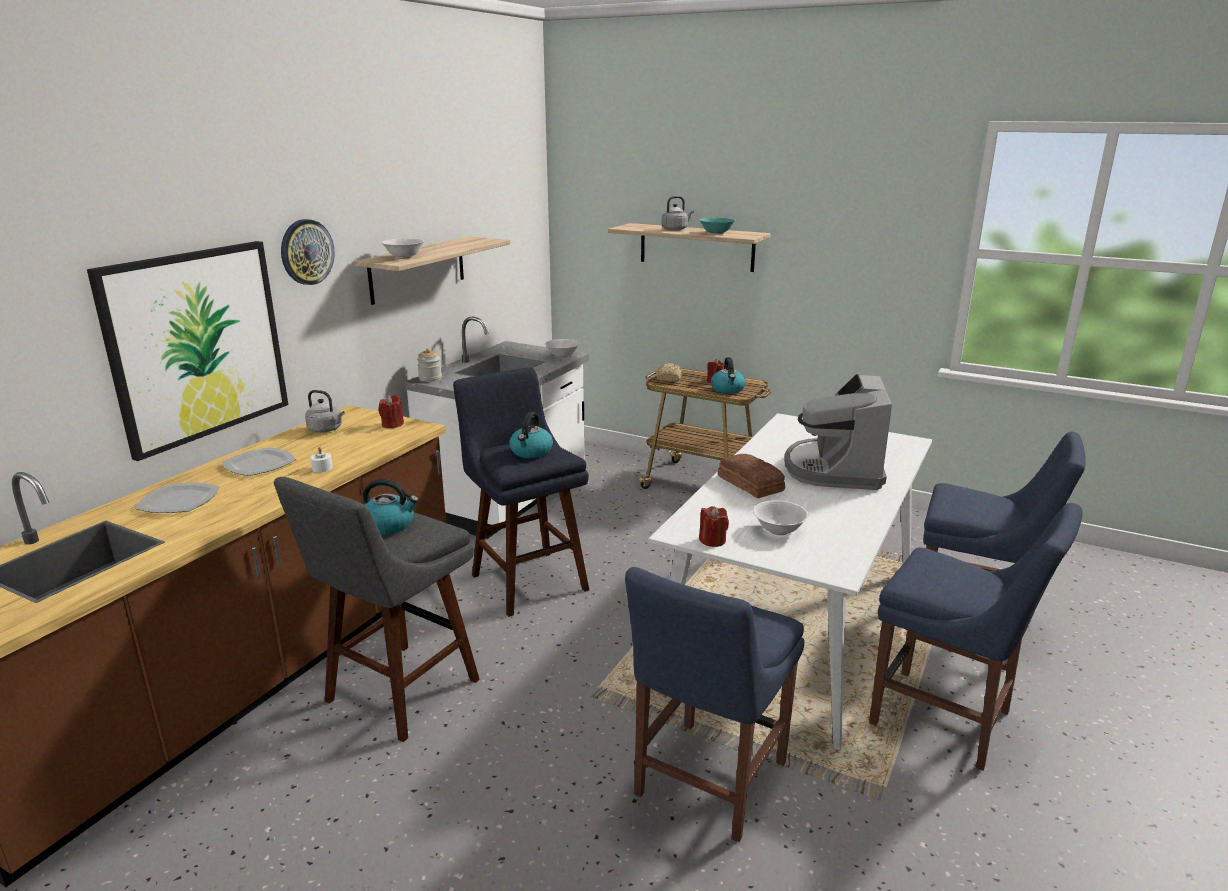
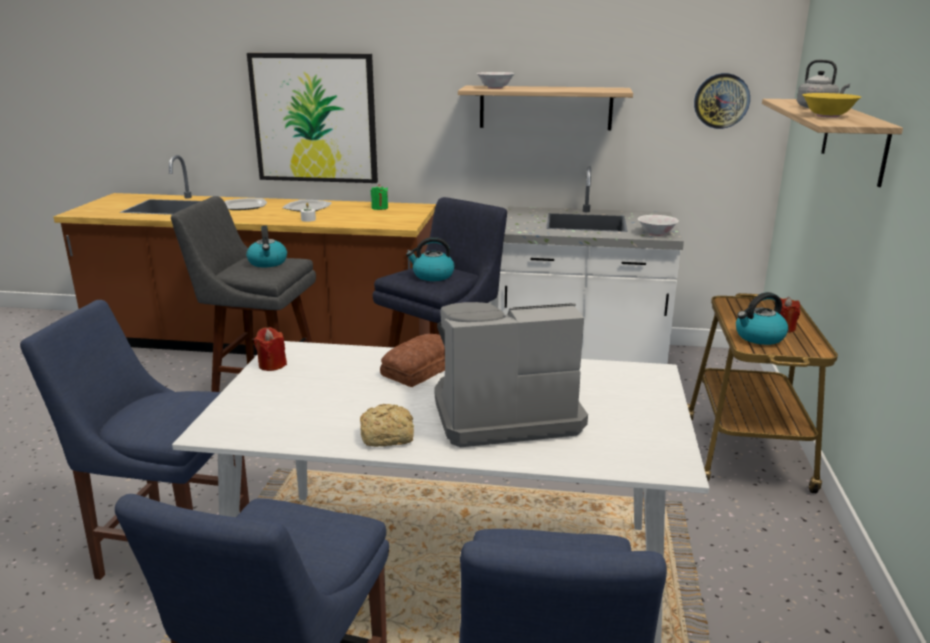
camera: 70 degrees right, 0 degrees up
(306, 252) = (417, 69): wall clock -> wall clock (721, 101)
(326, 429) = (379, 208): grey kettle -> green candle
(392, 425) = (403, 219): red candle -> none
(430, 378) = (524, 210): jar -> none
(669, 378) = (747, 304): bread -> bread (389, 436)
(716, 233) = (827, 116): turquoise bowl -> yellow bowl
(779, 530) = (305, 393): white bowl -> none

